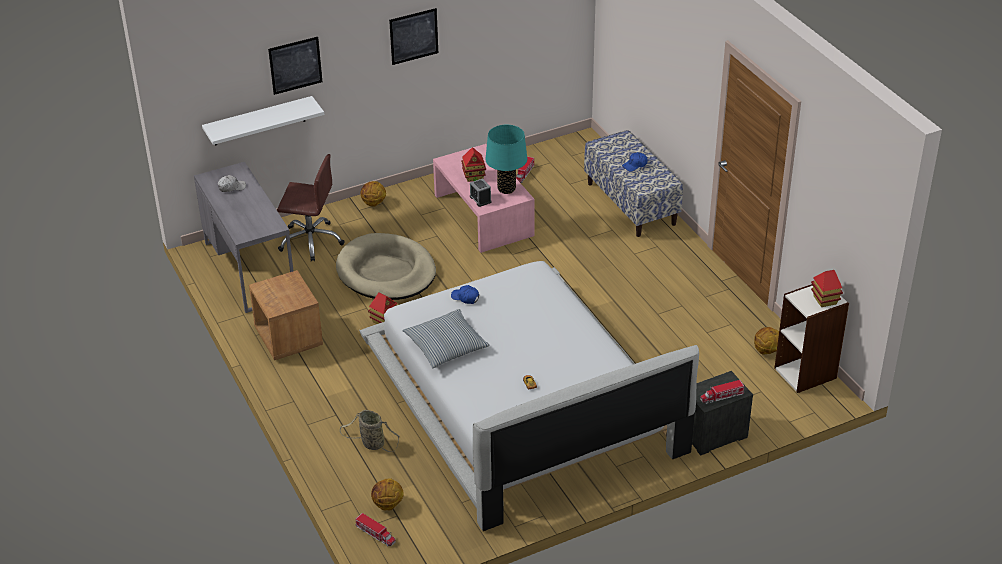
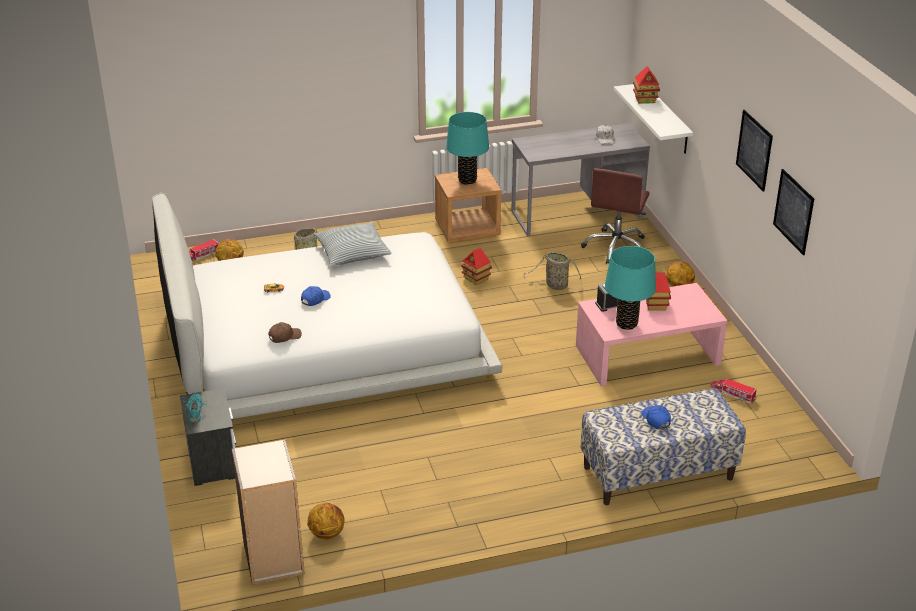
camera: 100 degrees right, 5 degrees down
(280, 294) = (467, 180): none -> turquoise table lamp
(295, 65) = (691, 87): picture -> picture (793, 211)
(386, 272) = (555, 285): beige dog bed -> basket
(465, 298) = (420, 268): blue cap -> blue cap (315, 299)
(604, 360) = (284, 336): none -> brown cap
(721, 396) = (195, 411): toy truck -> turquoise shoe
(824, 300) = (256, 469): toy house -> toy house (645, 100)

